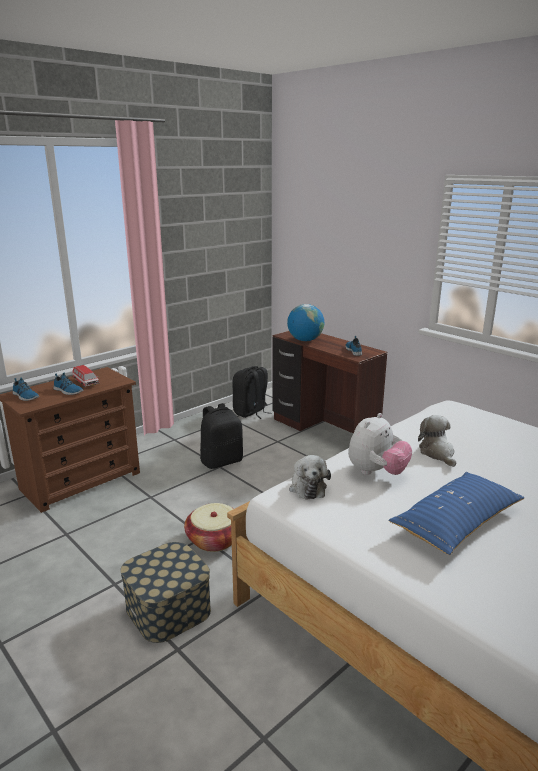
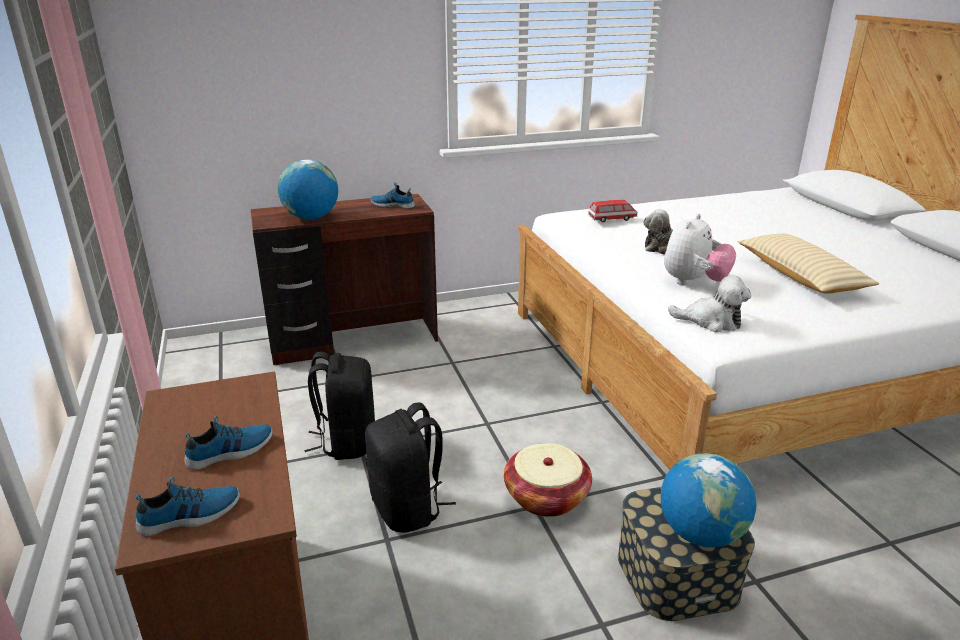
camera: 65 degrees left, 5 degrees up
(86, 382) = (209, 425): toy car -> toy car (612, 219)
(155, 577) = (701, 533): none -> globe
(251, 412) = (226, 377): black backpack -> black backpack (408, 508)
(376, 472) = (694, 282): plush toy -> plush toy turned 60 degrees clockwise
(456, 522) = (800, 276): blue pillow -> beige pillow

